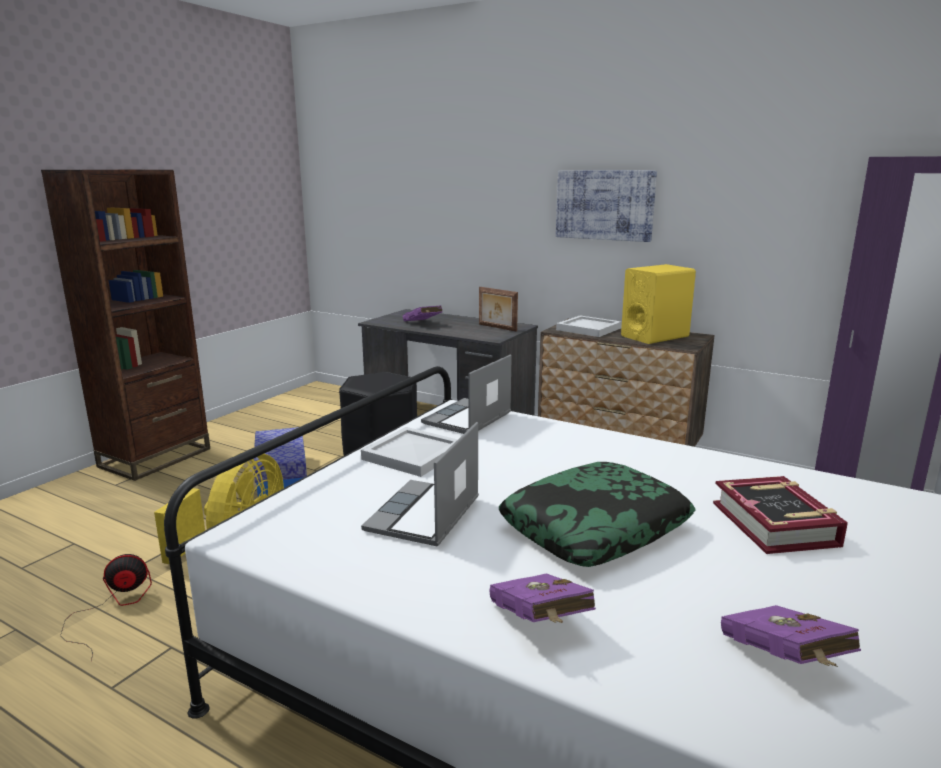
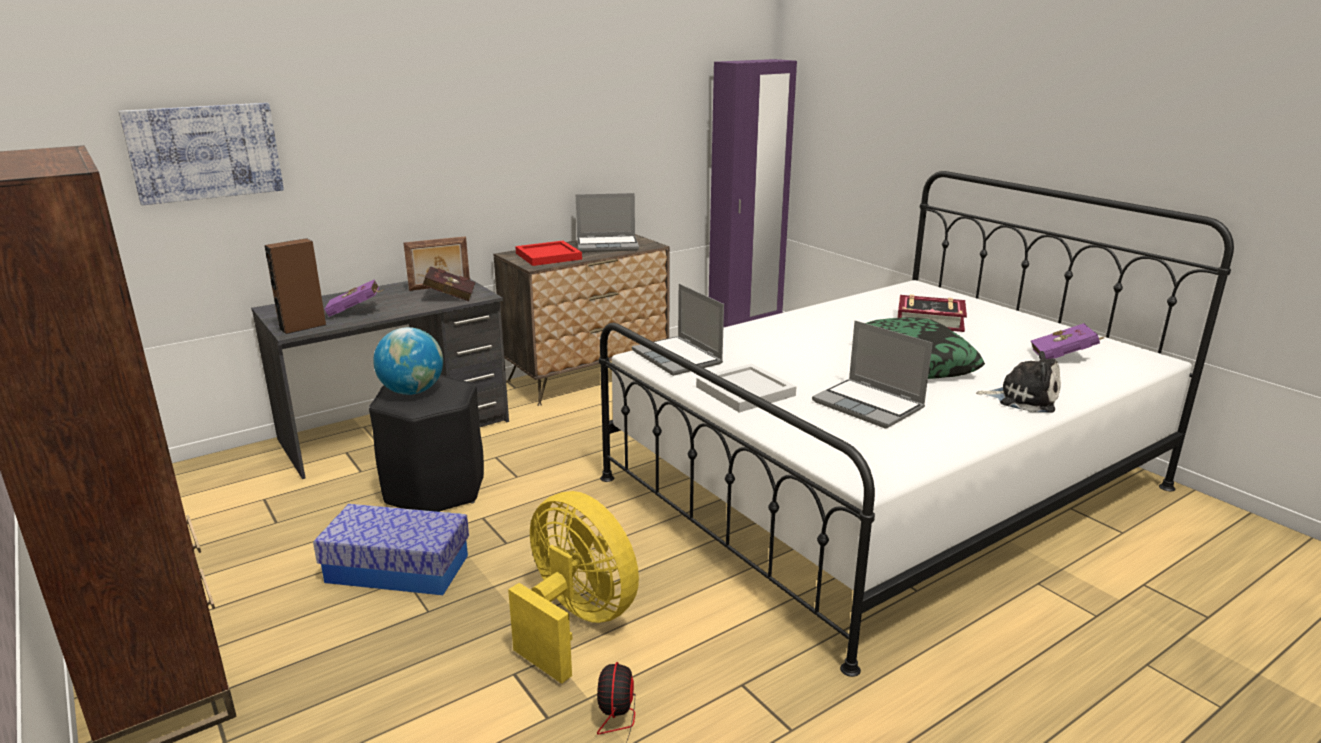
camera: 65 degrees left, 5 degrees up
(377, 378) = (412, 391): none -> globe
(383, 322) = (303, 327): none -> brown speaker
(479, 333) = (448, 296): none -> red book
(540, 623) = (1023, 398): purple book -> plush toy
(587, 329) = (548, 256): white tray -> red tray
(604, 205) = (515, 120): picture -> picture (205, 152)
(655, 336) = (608, 245): yellow speaker -> laptop

